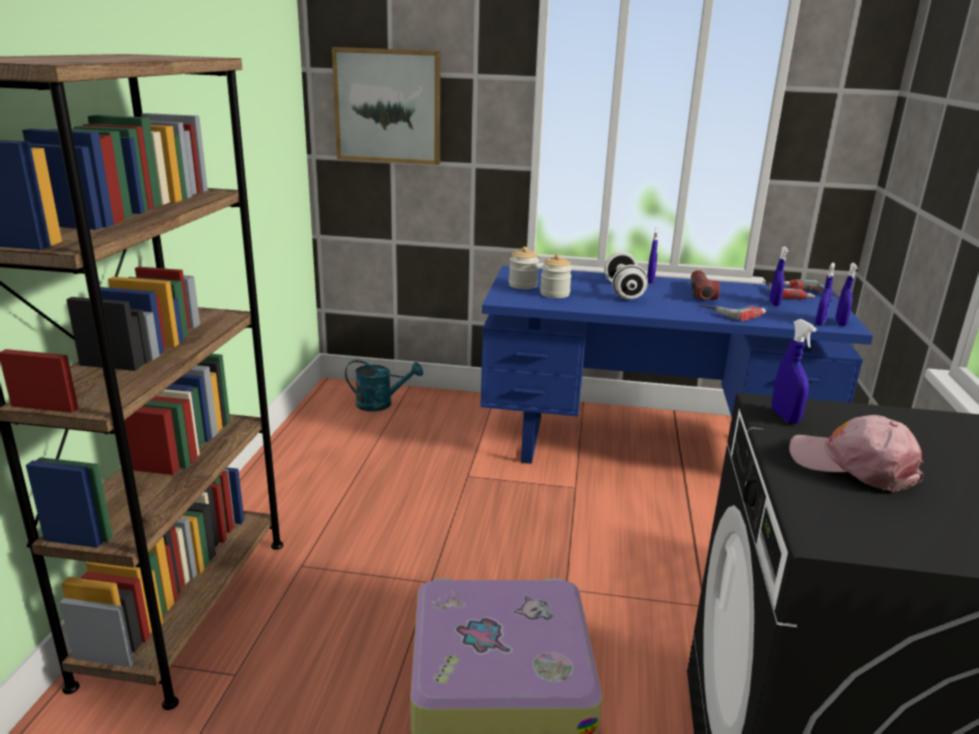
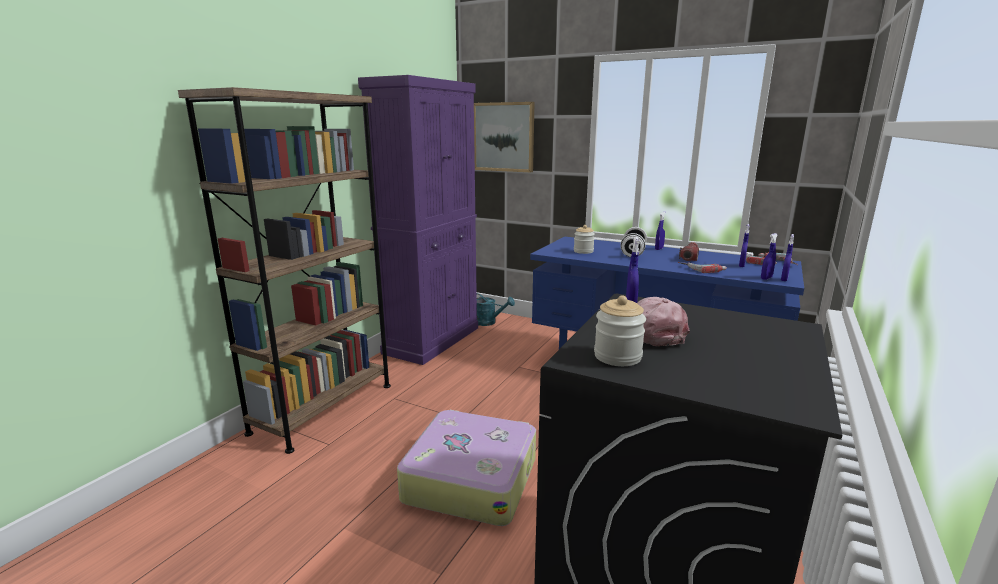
camera: 20 degrees right, 5 degrees down
(307, 448) = (432, 340): none -> purple cabinet
(523, 285) = (567, 246): jar -> jar (617, 356)

